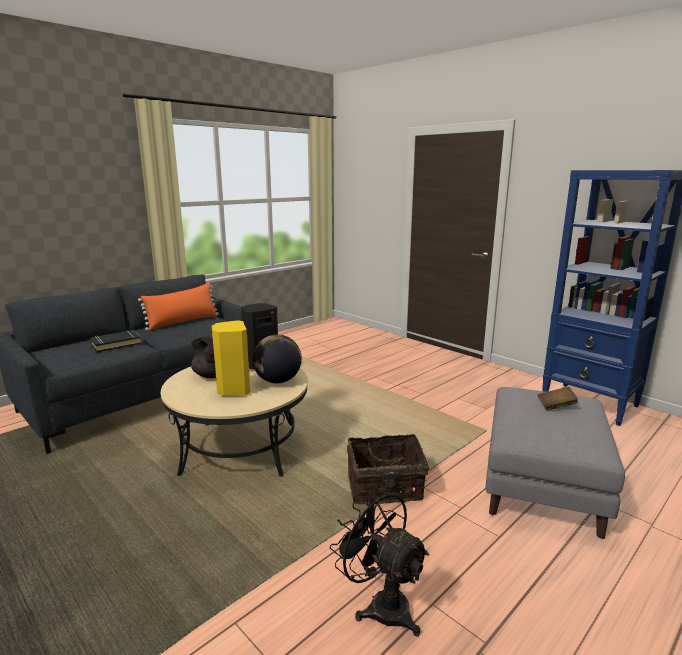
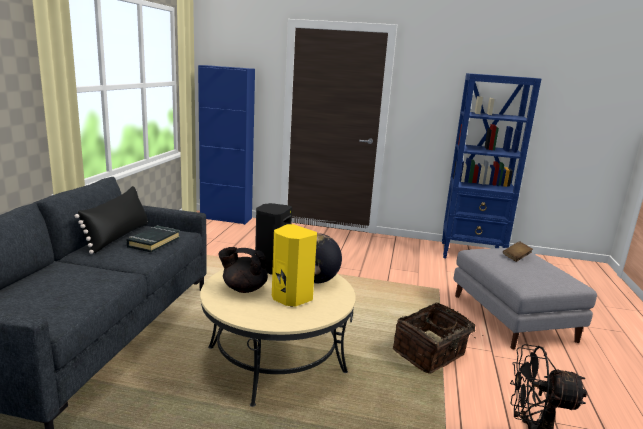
camera: 35 degrees left, 0 degrees up
(116, 344) = (82, 277): black book -> black book (153, 242)
(183, 322) = (118, 237): orange pillow -> black pillow
(353, 327) = (226, 218): none -> blue cabinet

